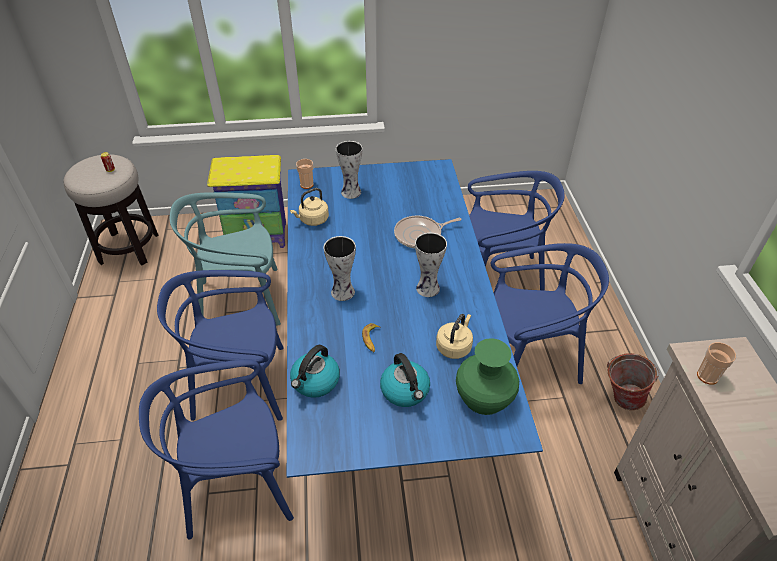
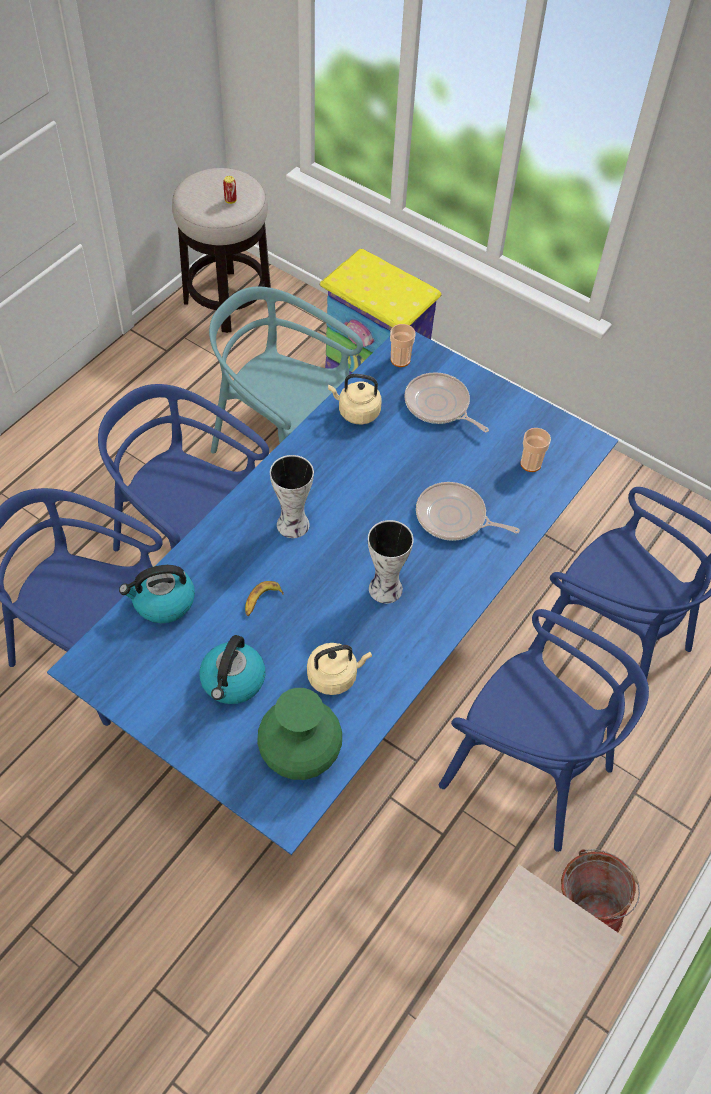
camera: 40 degrees right, 10 degrees up
(352, 193) = (439, 405): vase -> frying pan
(707, 376) = (509, 932): cup -> cup (530, 464)

